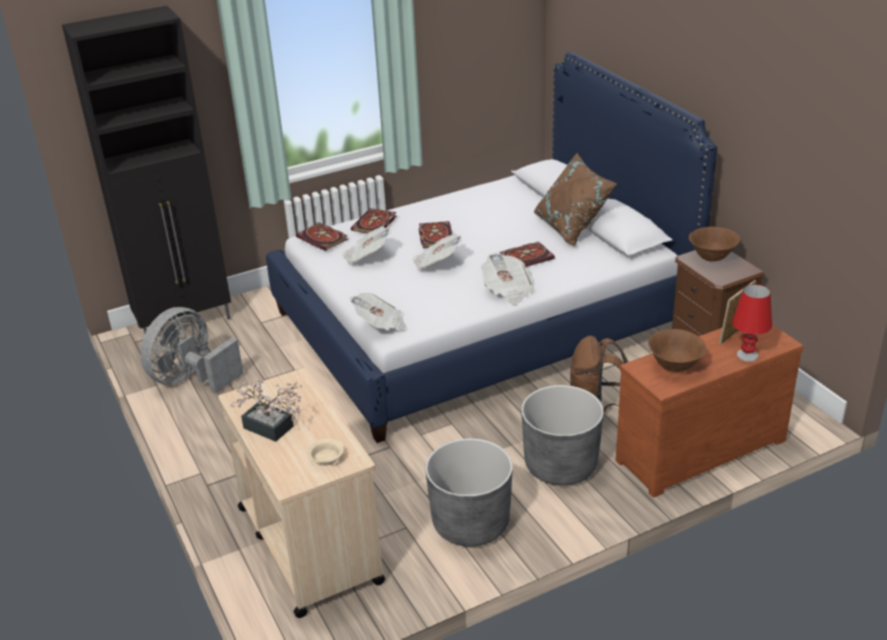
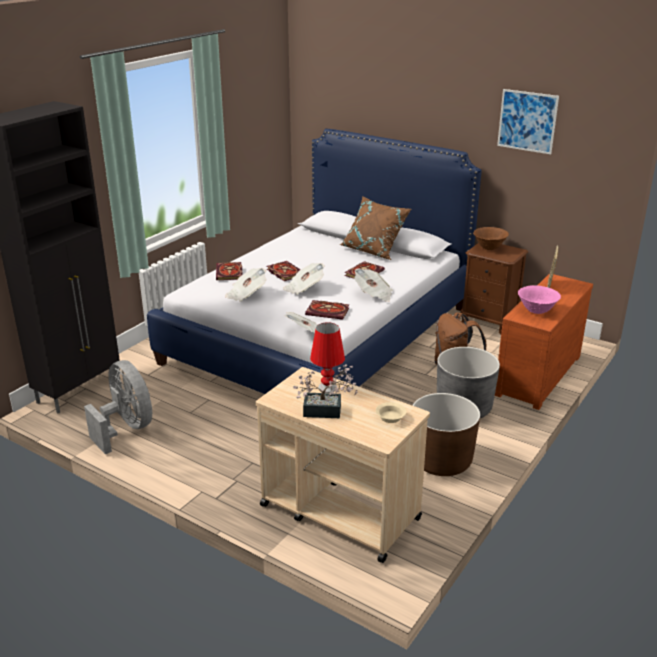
camera: 30 degrees left, 5 degrees down
(192, 379) = (126, 428): grey fan -> grey fan turned 135 degrees clockwise
(323, 239) = (199, 289): book -> book (328, 311)
(471, 523) = (441, 461): grey planter -> brown planter
(675, 367) = (537, 311): brown bowl -> pink bowl
(747, 355) = (570, 295): red table lamp -> red table lamp (327, 387)
(776, 91) = (527, 121): none -> picture

